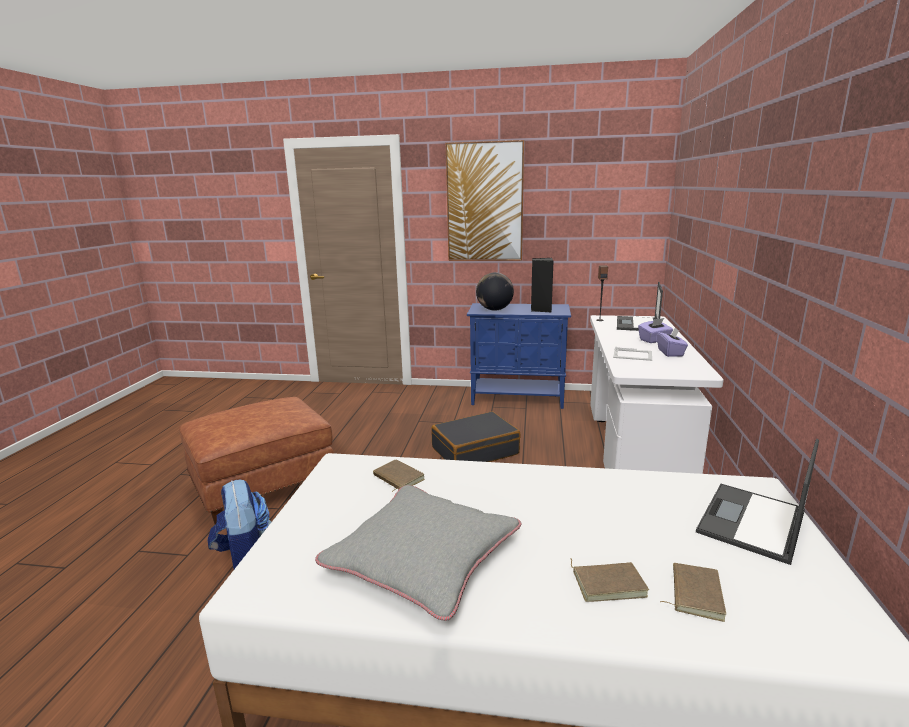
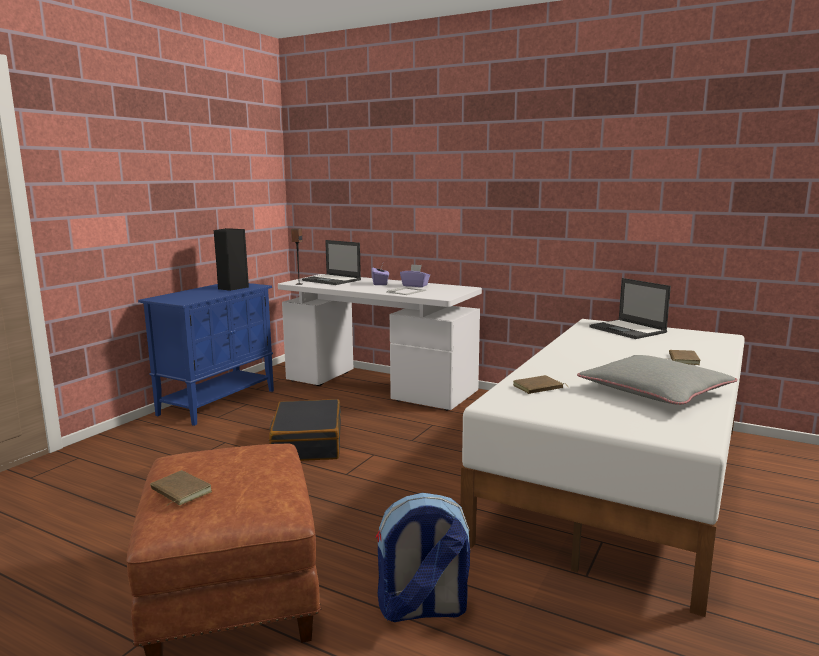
camera: 70 degrees left, 5 degrees down
(485, 202) = (133, 165): picture -> none
(494, 310) = (193, 297): globe -> none
(694, 593) = (689, 349): brown book -> brown book (179, 491)

